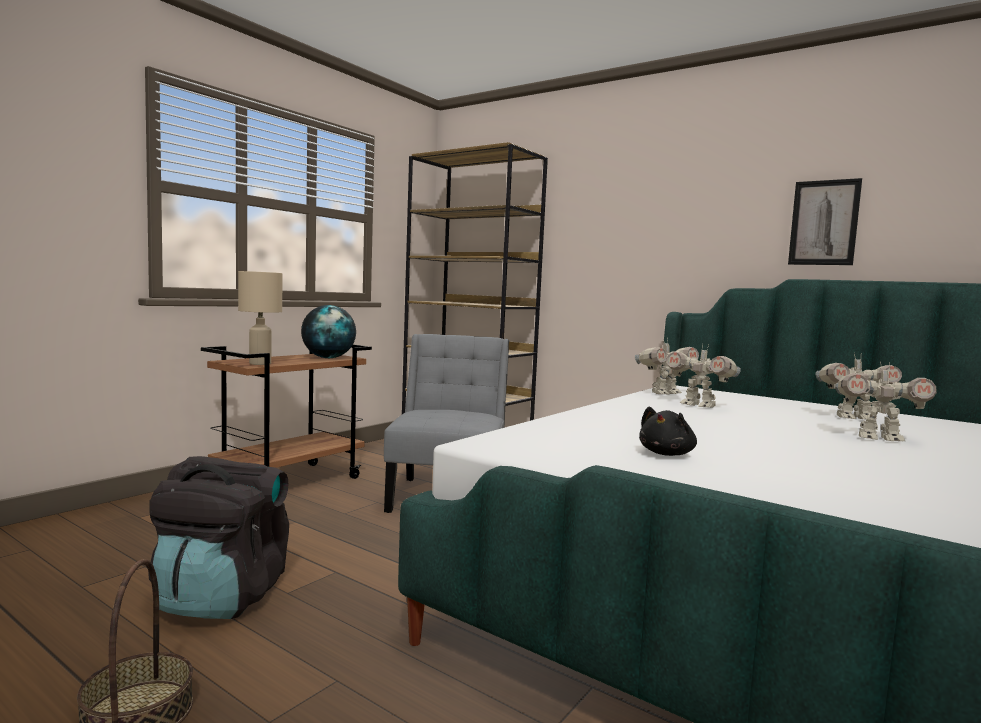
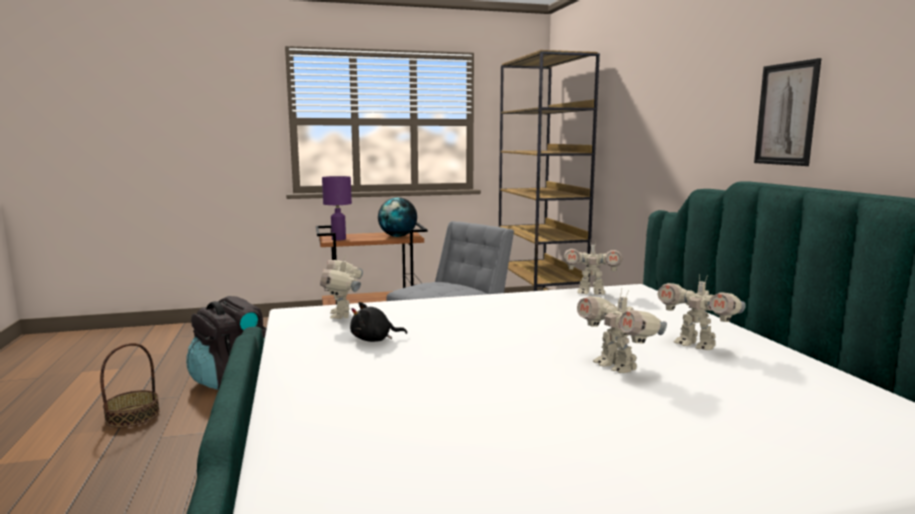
camera: 40 degrees right, 5 degrees up
(260, 364) = (338, 239): beige table lamp -> purple table lamp
(698, 406) = (571, 309): toy robot -> toy robot (342, 315)

